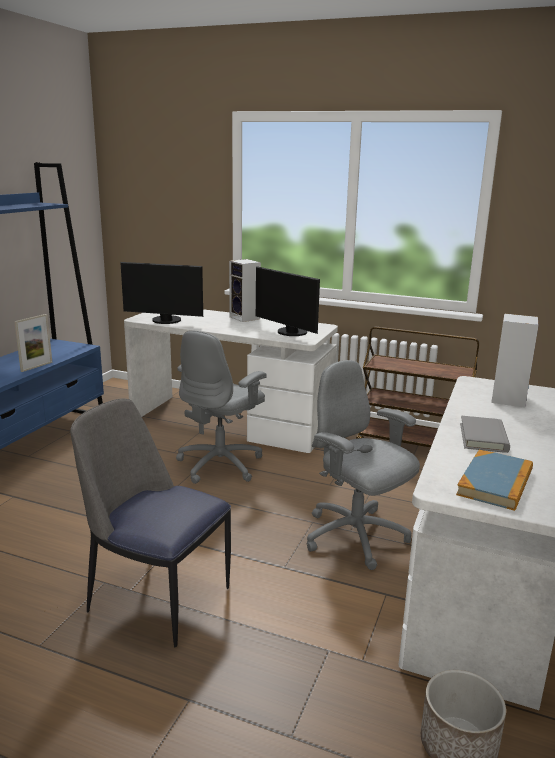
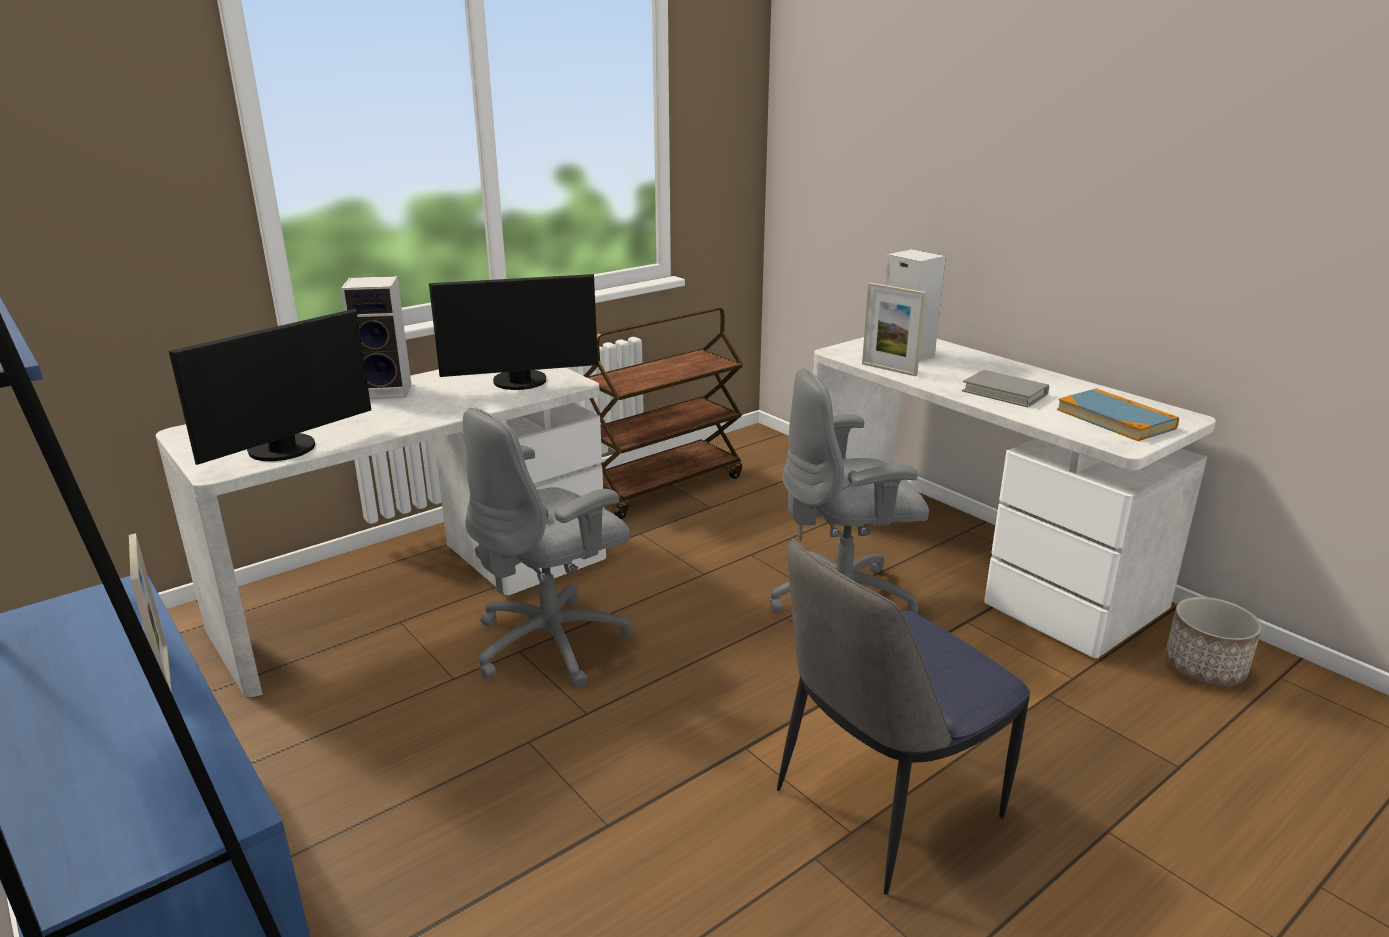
camera: 60 degrees left, 5 degrees up
(221, 464) = (553, 643): grey office chair -> grey office chair turned 75 degrees clockwise
(464, 398) = (889, 369): none -> picture frame

